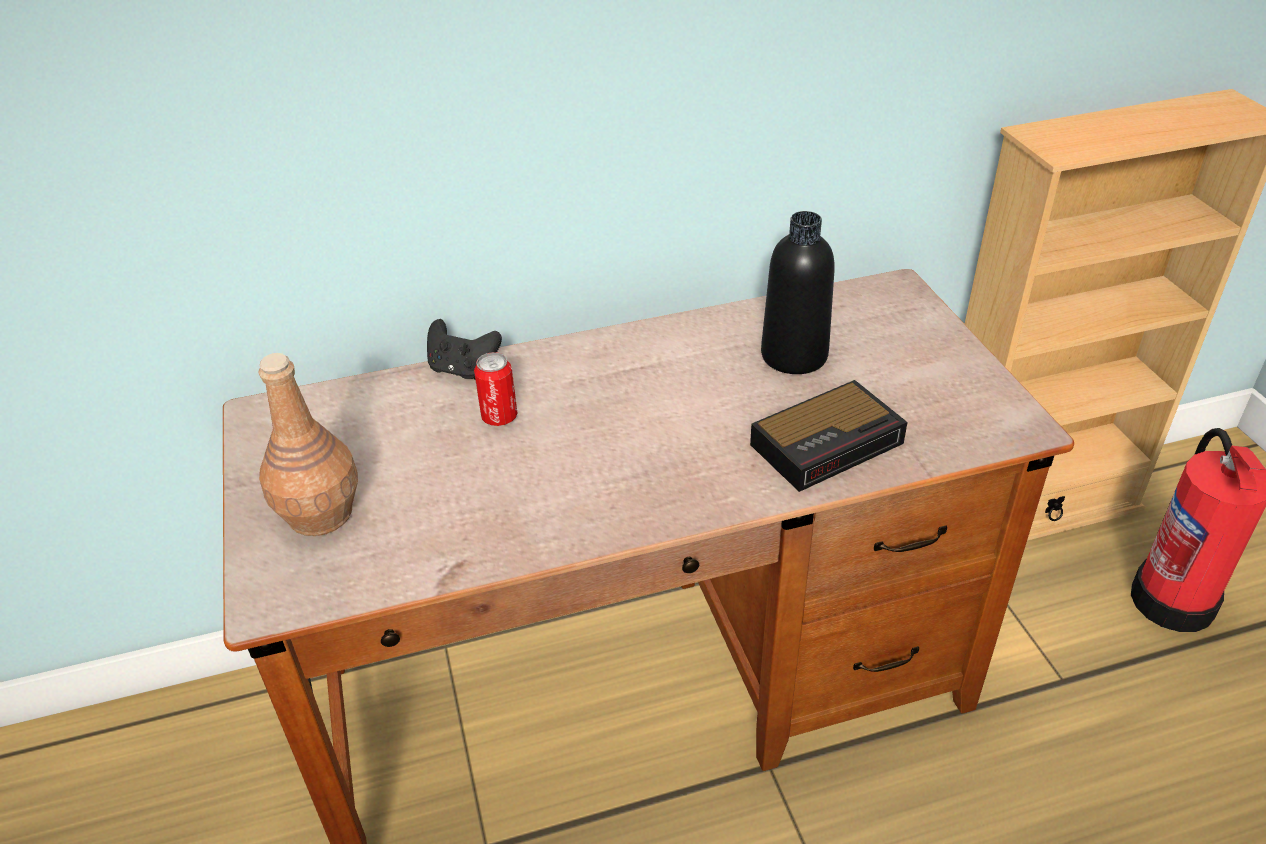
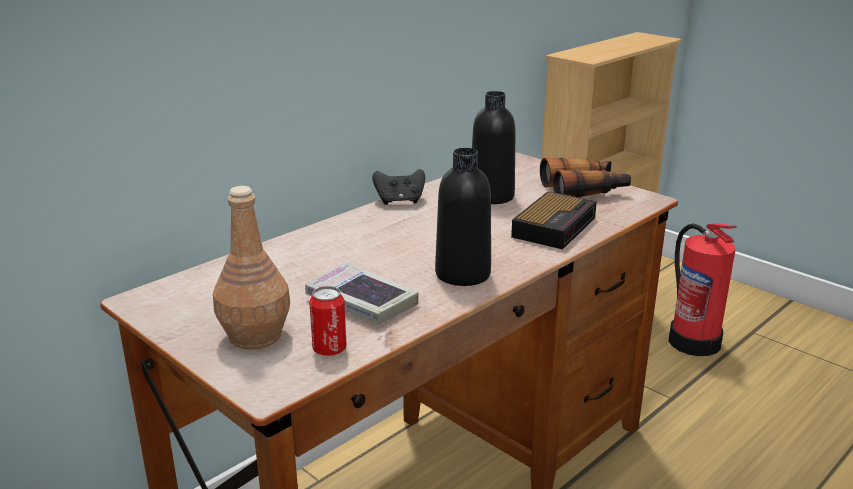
camera: 30 degrees left, 15 degrees down
(463, 369) = (280, 245): black game controller -> black game controller (400, 201)
(471, 499) = (361, 301): none -> book
(499, 417) = (334, 261): can -> can (329, 349)
(627, 494) = (462, 274): none -> black bottle
(942, 380) = (585, 190): none -> binoculars

